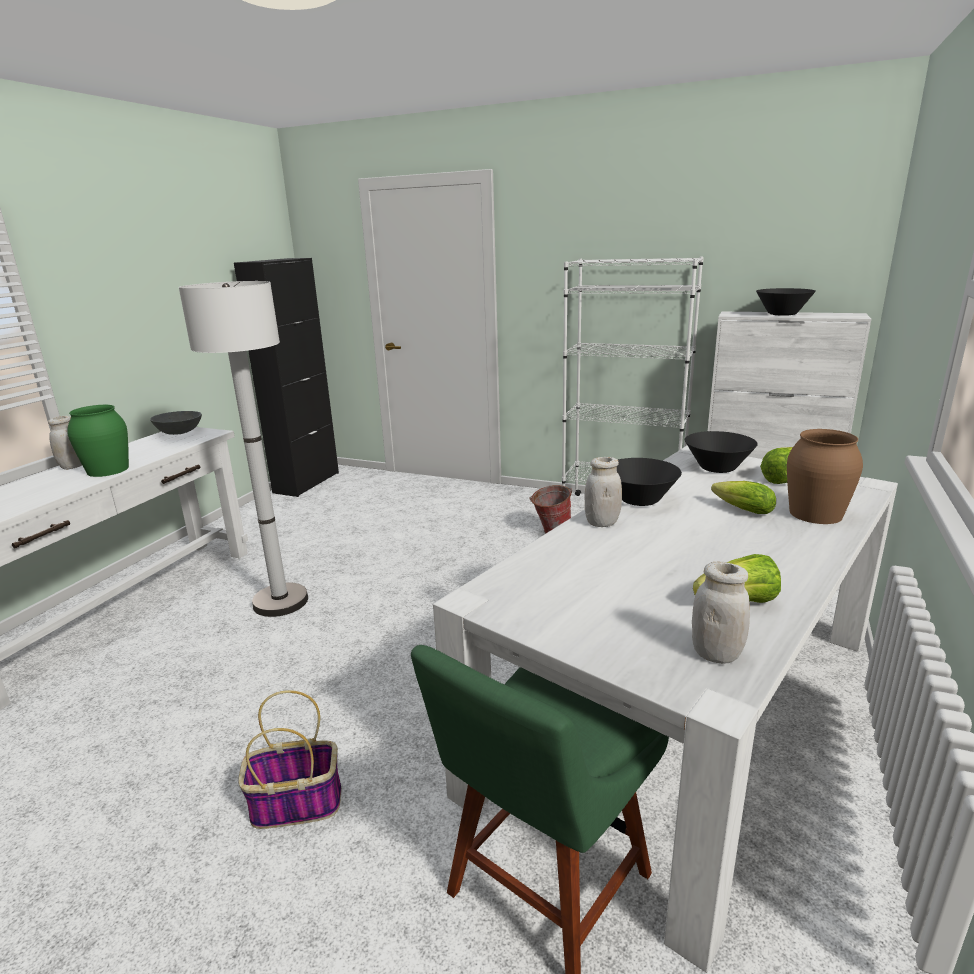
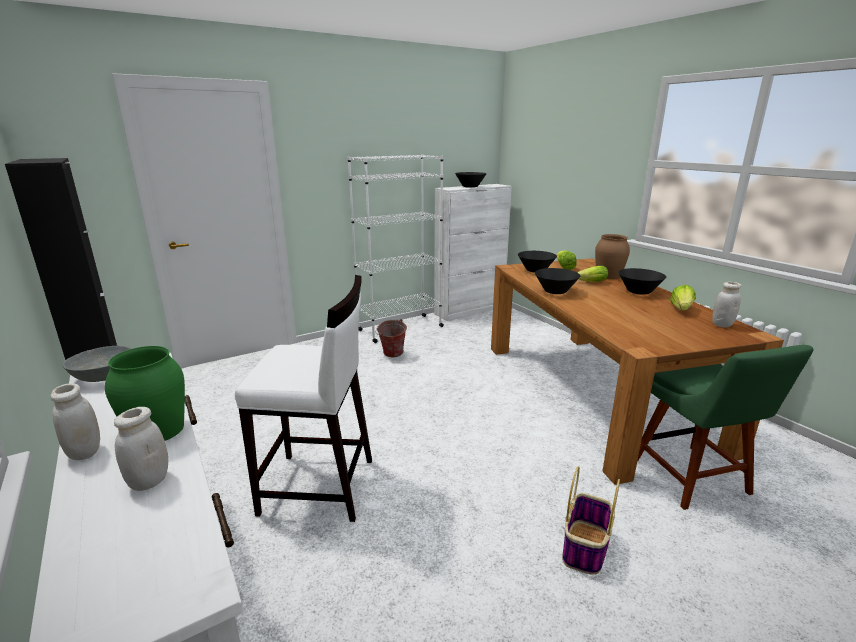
camera: 55 degrees left, 0 degrees up
(280, 602) = (319, 487): white floor lamp -> white stool
(602, 523) = (574, 304): white jar -> white jar (149, 481)
(685, 707) = (594, 392): white dining table -> brown dining table
(770, 552) = (639, 292): none -> black bowl

